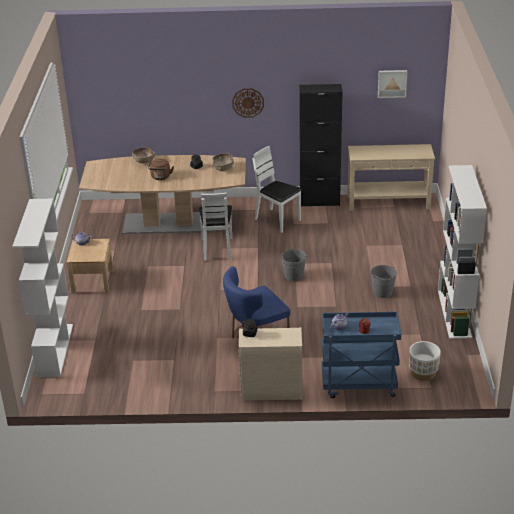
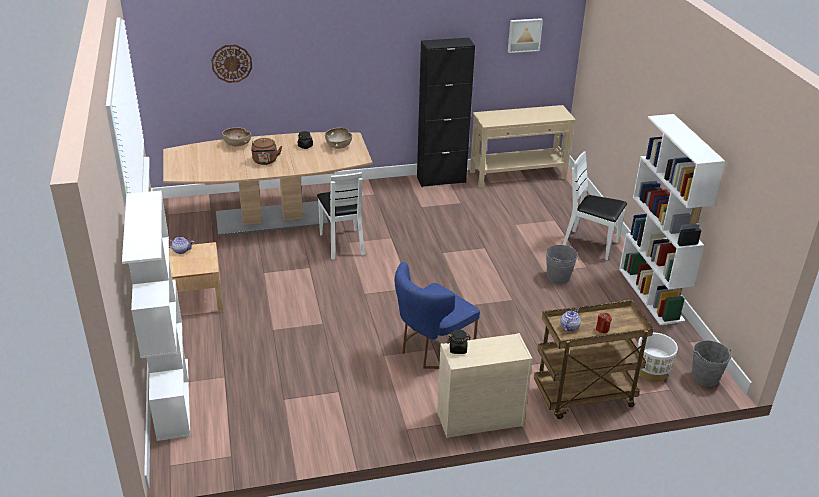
camera: 15 degrees left, 0 degrees up
(248, 102) = (359, 65): wall clock -> wall clock (231, 63)
(277, 220) = (401, 204): white chair -> white chair (591, 244)
(293, 275) = (447, 267): grey bucket -> grey bucket (705, 377)
(358, 385) = (583, 398): blue cart -> brown cart

